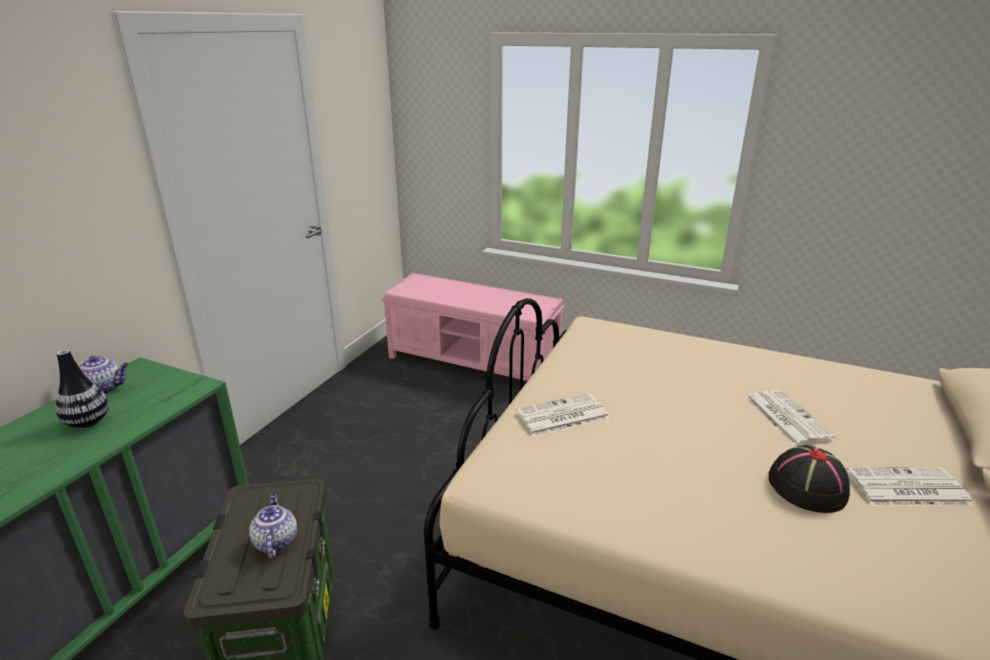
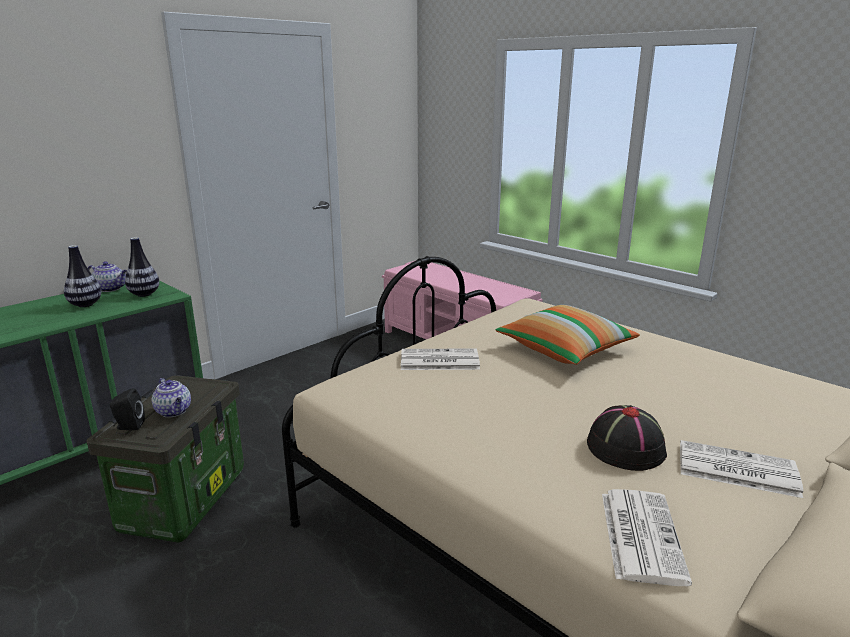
camera: 20 degrees right, 5 degrees down
(160, 390) = (144, 294): none -> vase
(231, 579) = (129, 426): none -> black speaker
(275, 541) = (174, 411): teapot -> teapot turned 135 degrees clockwise
(666, 377) = (565, 350): none -> pillow
(785, 417) = (658, 396): newspaper -> newspaper (640, 535)

